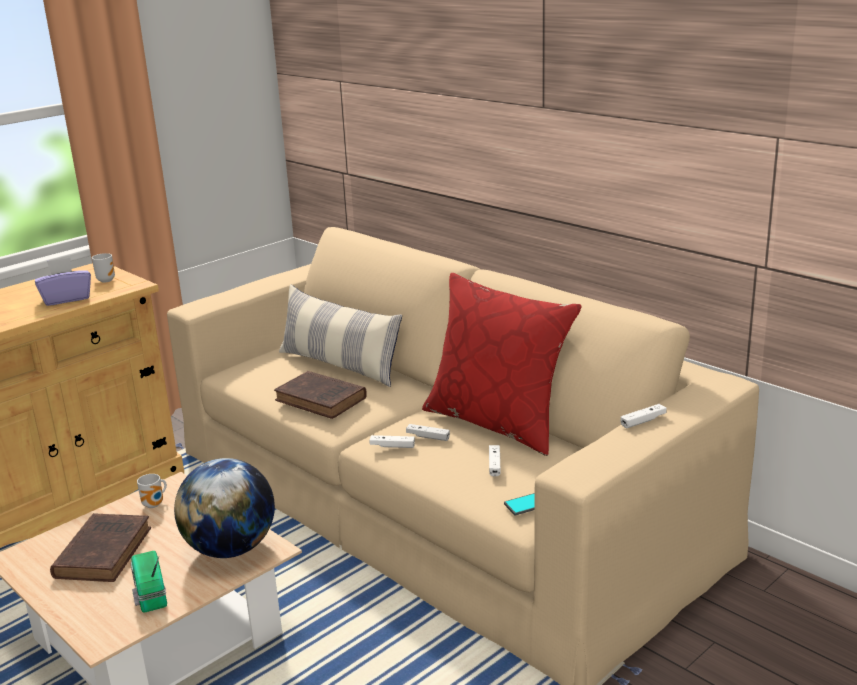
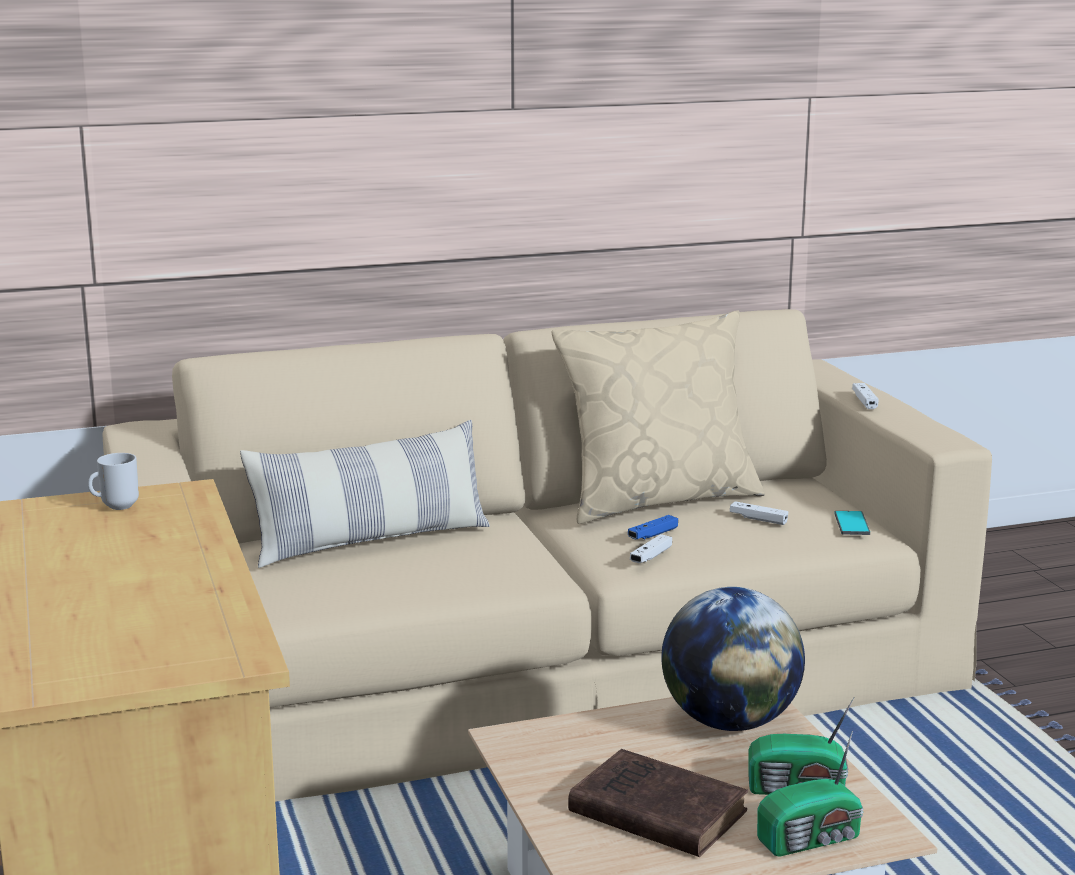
camera: 65 degrees left, 5 degrees down
(66, 298) = (165, 538): purple tissue box -> none
(86, 613) = (812, 839): none -> radio
(155, 504) = (552, 759): mug -> none
(322, 400) = (470, 568): brown book -> none
(428, 437) = (653, 535): white game controller -> blue game controller
(498, 422) = (658, 499): red pillow -> beige pillow

